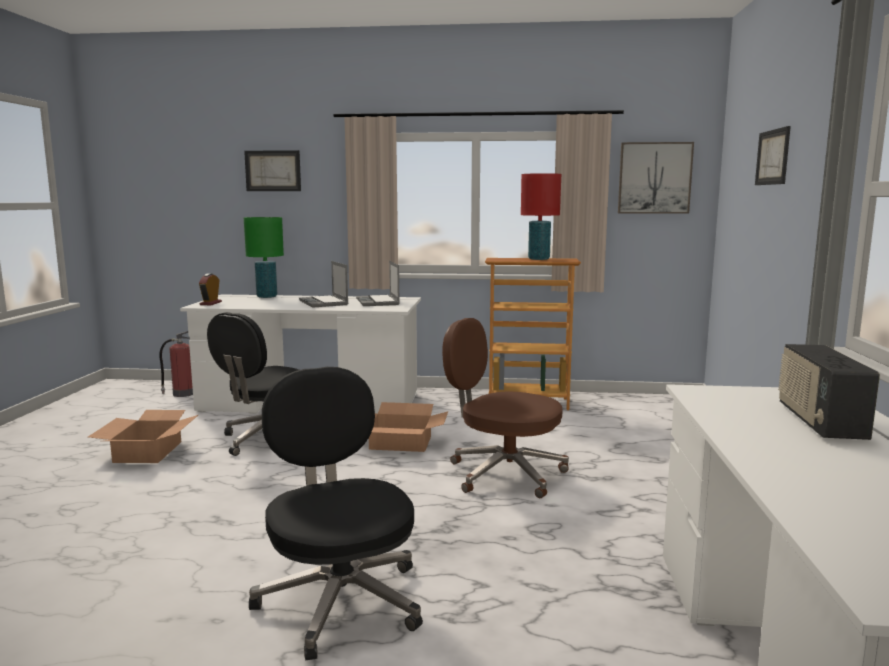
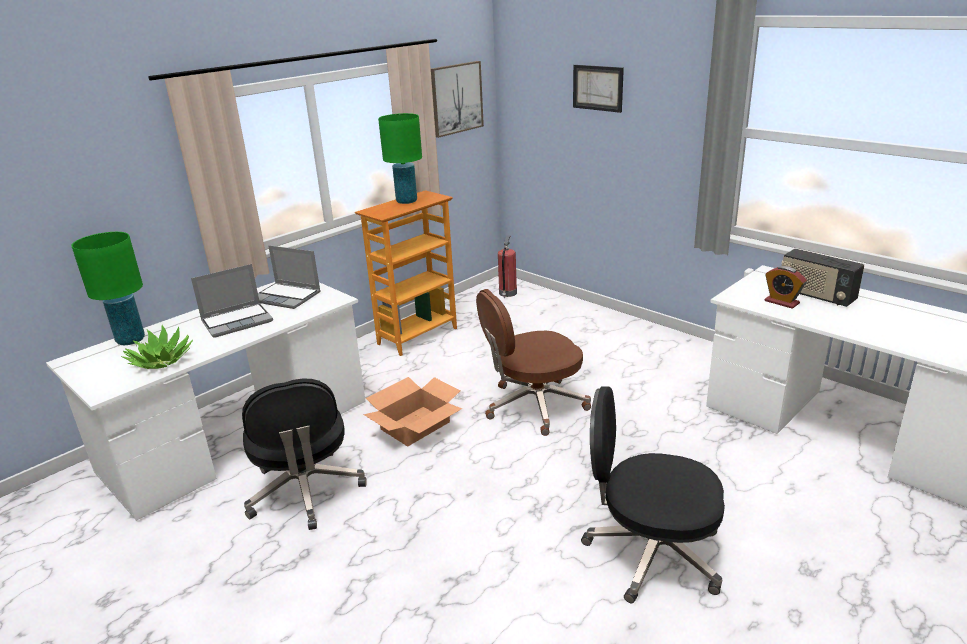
camera: 50 degrees left, 15 degrees up
(148, 452) = (216, 589): cardboard box -> none
(182, 394) = (48, 515): fire extinguisher -> fire extinguisher (507, 293)
(210, 303) = (103, 381): alarm clock -> alarm clock (781, 302)
(249, 304) = (161, 361): none -> potted plant
(273, 171) = (62, 167): picture -> none
(324, 303) = (238, 321): laptop -> laptop turned 45 degrees counterclockwise
(539, 259) = (406, 201): red table lamp -> green table lamp

